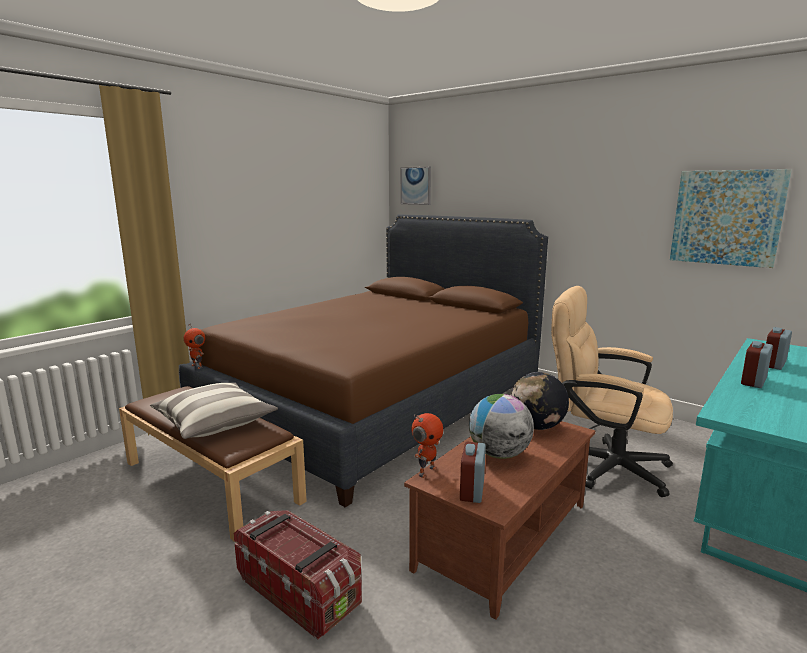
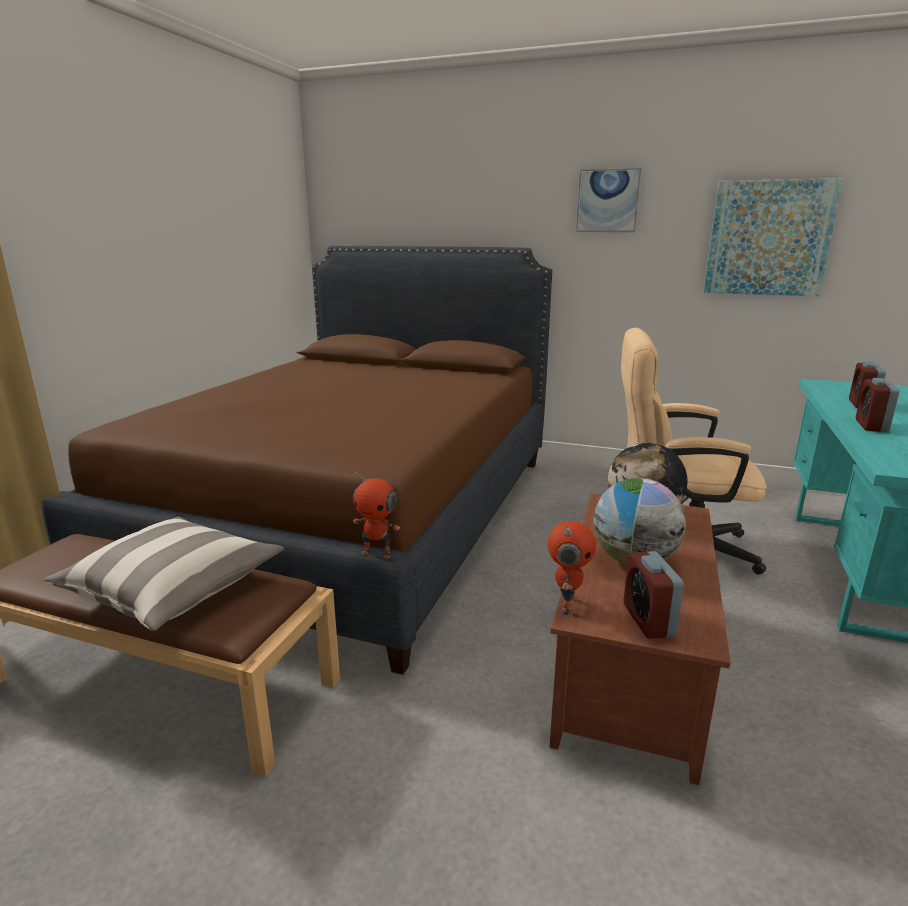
camera: 20 degrees left, 5 degrees up
(197, 366) = (80, 498): toy robot -> toy robot (377, 553)
(299, 590) = (415, 827): storage box -> none
(416, 185) = (351, 204): picture -> picture (608, 201)

